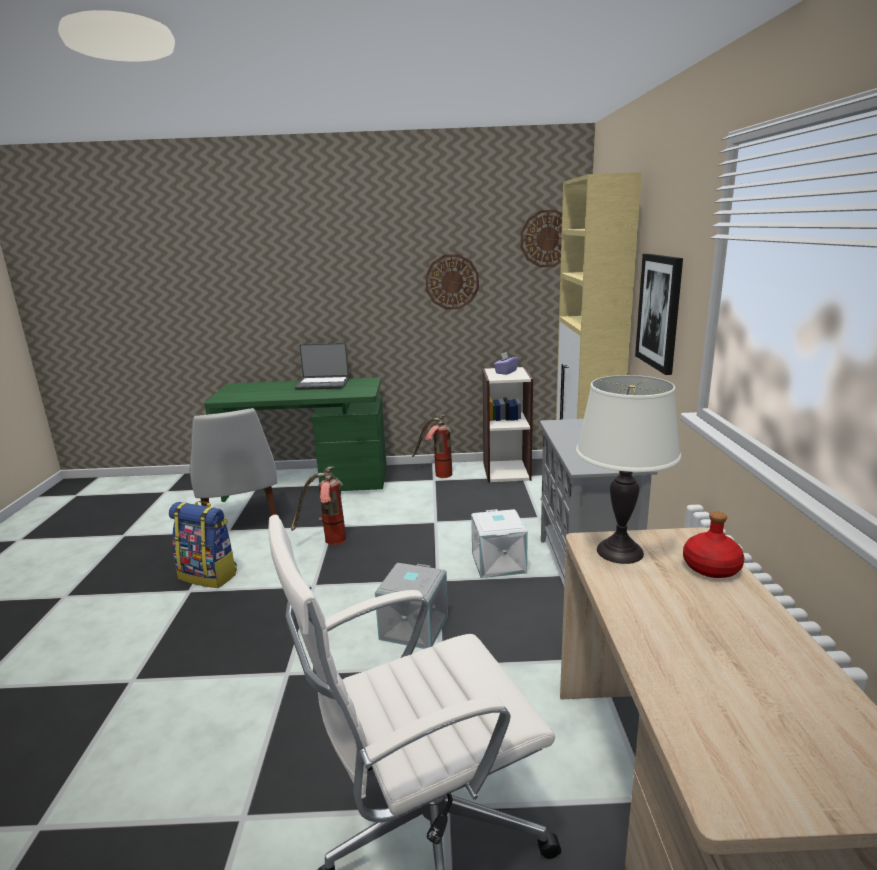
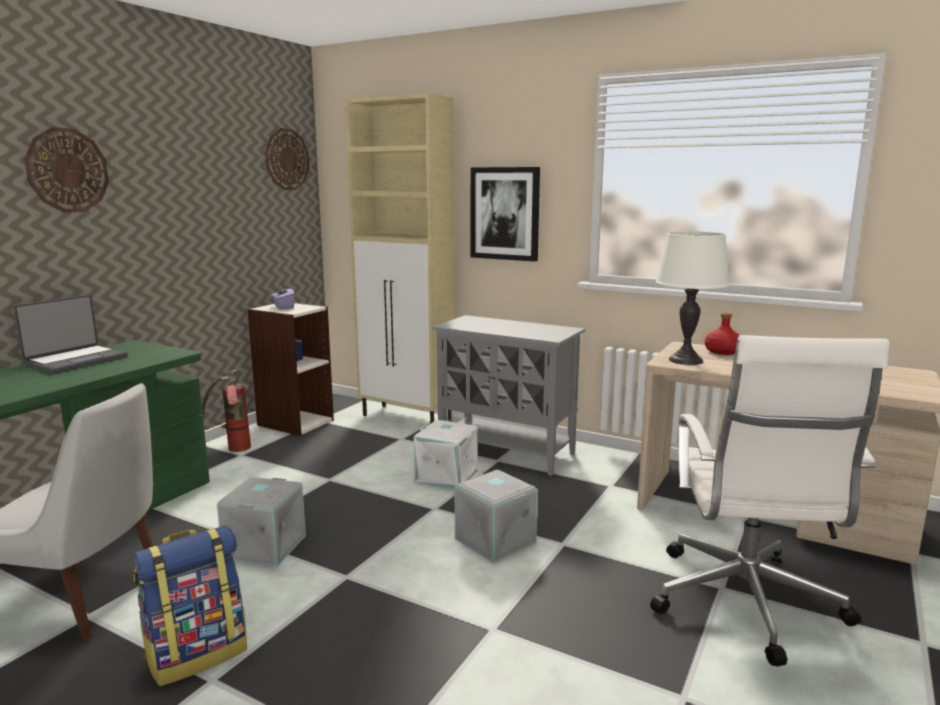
camera: 60 degrees left, 5 degrees down
(327, 542) = (264, 546): fire extinguisher -> grey storage box
(452, 282) = (205, 205): wall clock -> wall clock (67, 170)

